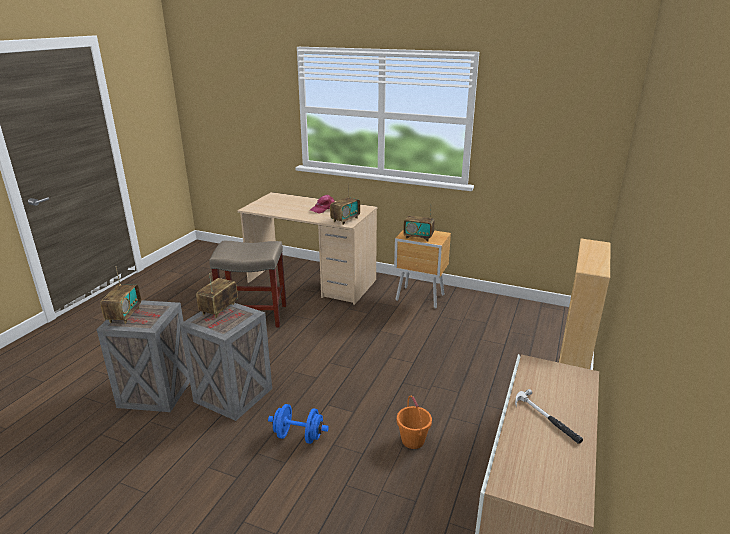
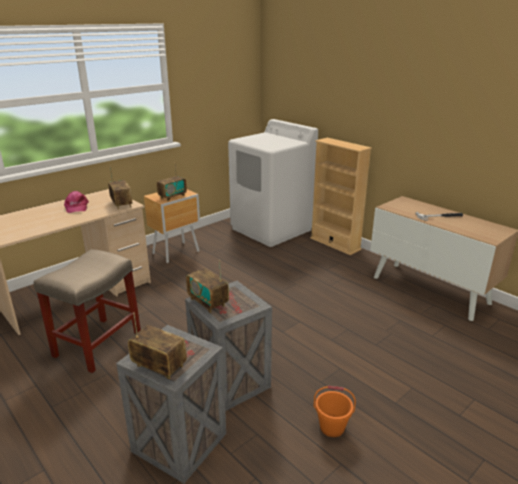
camera: 65 degrees left, 0 degrees up
(298, 436) = (313, 354): blue dumbbell -> none
(413, 440) = (345, 305): orange bucket -> orange bucket (332, 427)
(542, 337) = (272, 229): none -> white washing machine

